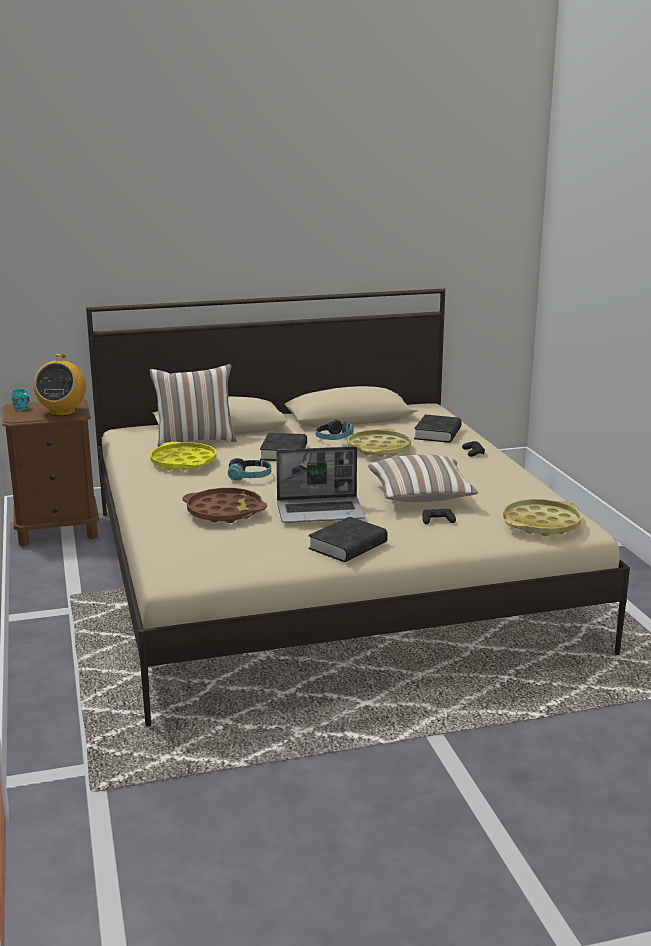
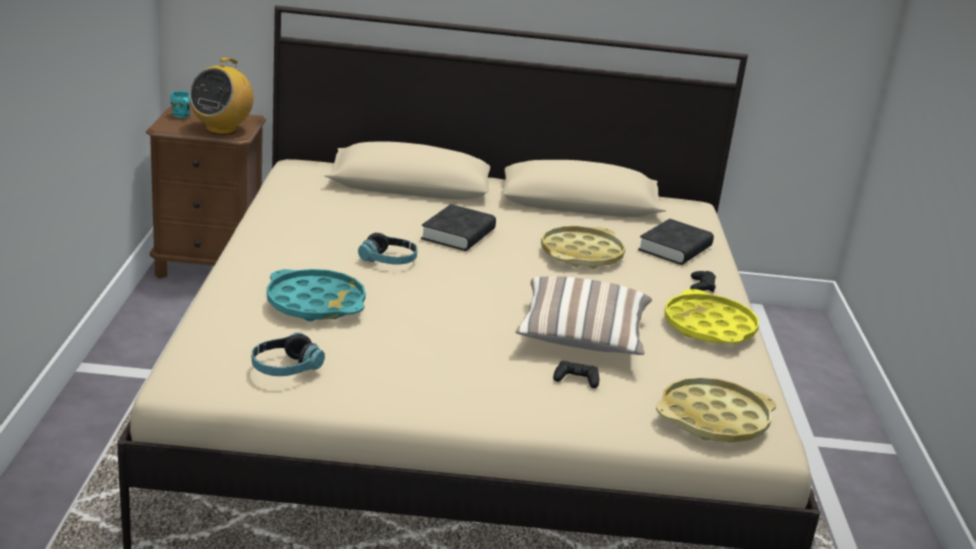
camera: 15 degrees right, 5 degrees up
(183, 462) = (328, 222): yellow tray -> yellow tray (709, 327)
(195, 440) = (367, 195): pillow -> none
(224, 512) = (316, 303): brown tray -> turquoise tray
(321, 511) = (434, 331): laptop -> none
(333, 438) = (536, 227): headphones -> headphones (285, 368)
(348, 546) = (429, 390): black book -> none

